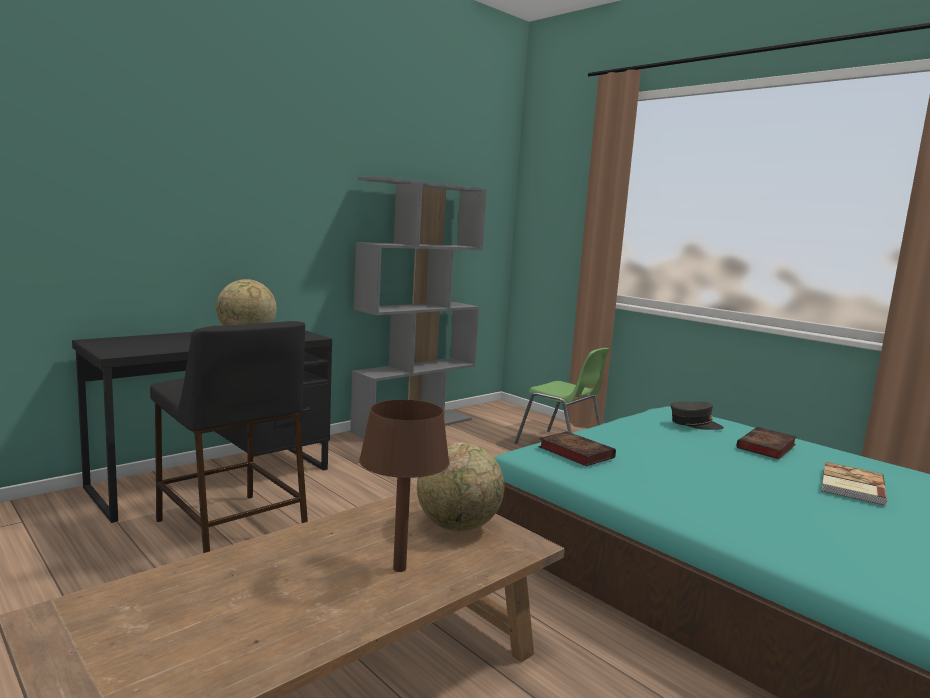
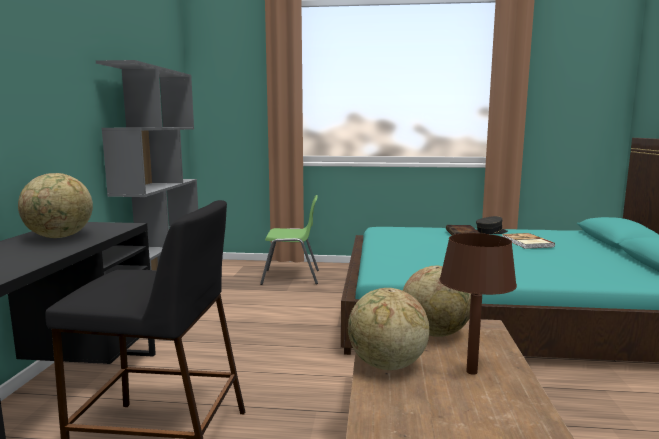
camera: 40 degrees left, 0 degrees up
(346, 528) = (386, 365): none -> globe
(574, 452) = (399, 265): book -> none
(694, 424) = (411, 232): grey cap -> grey cap (491, 232)

